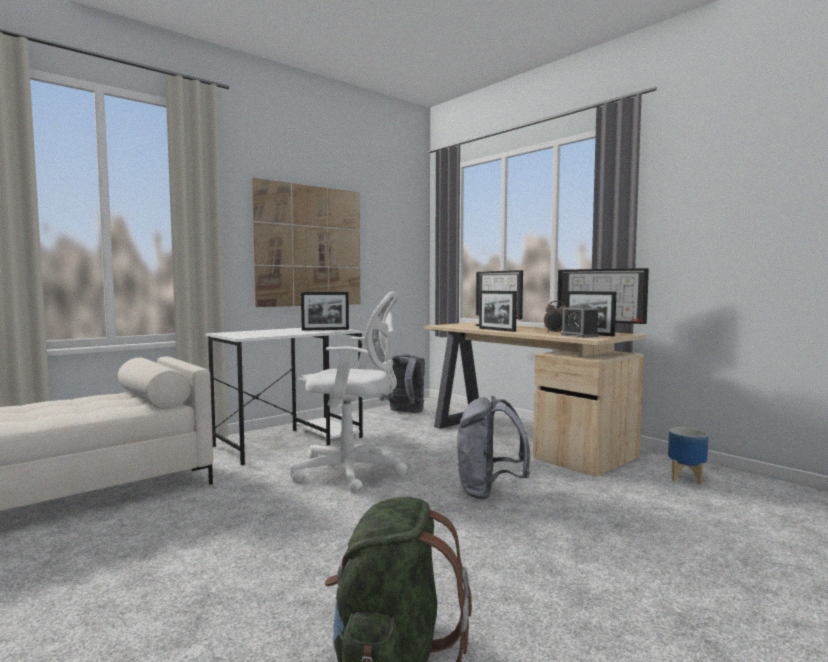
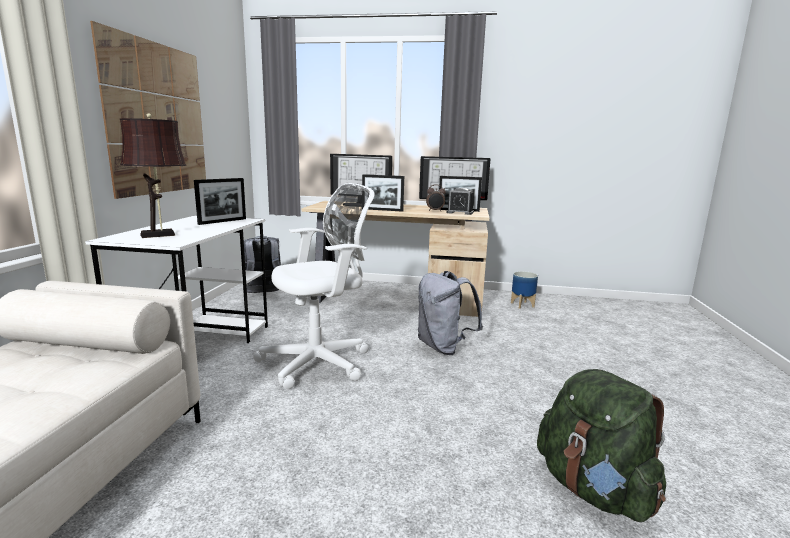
camera: 40 degrees left, 10 degrees up
(254, 333) = (161, 235): none -> brown table lamp

